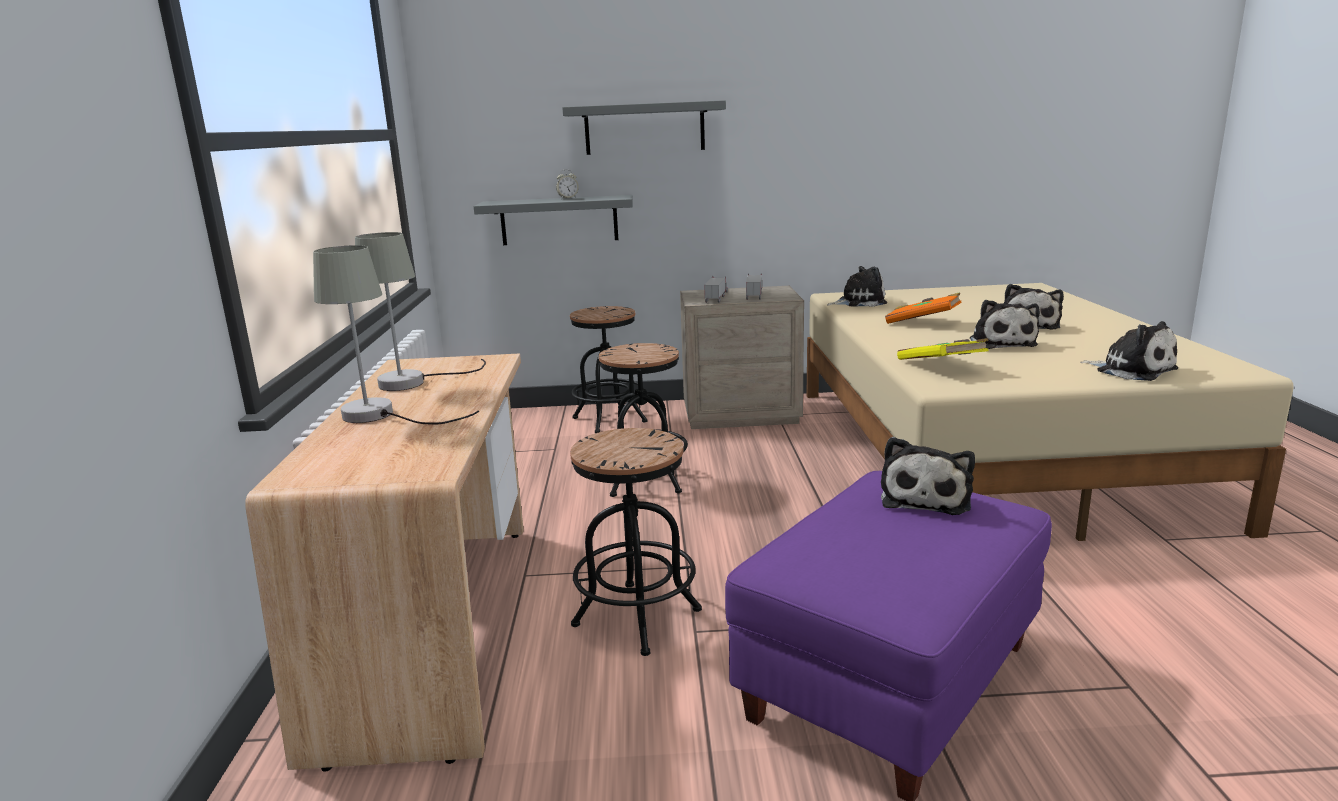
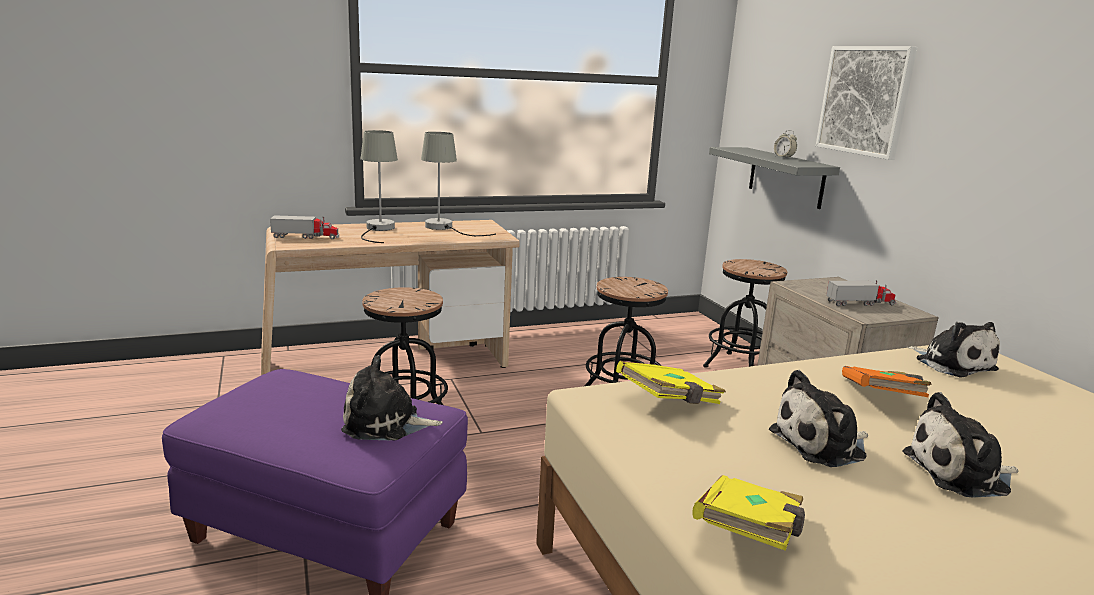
camera: 70 degrees right, 0 degrees up
(644, 128) = (865, 100): grey shelf -> picture
(716, 297) = (825, 290): toy truck -> toy truck (306, 237)
(1131, 370) = (749, 533): plush toy -> yellow book

